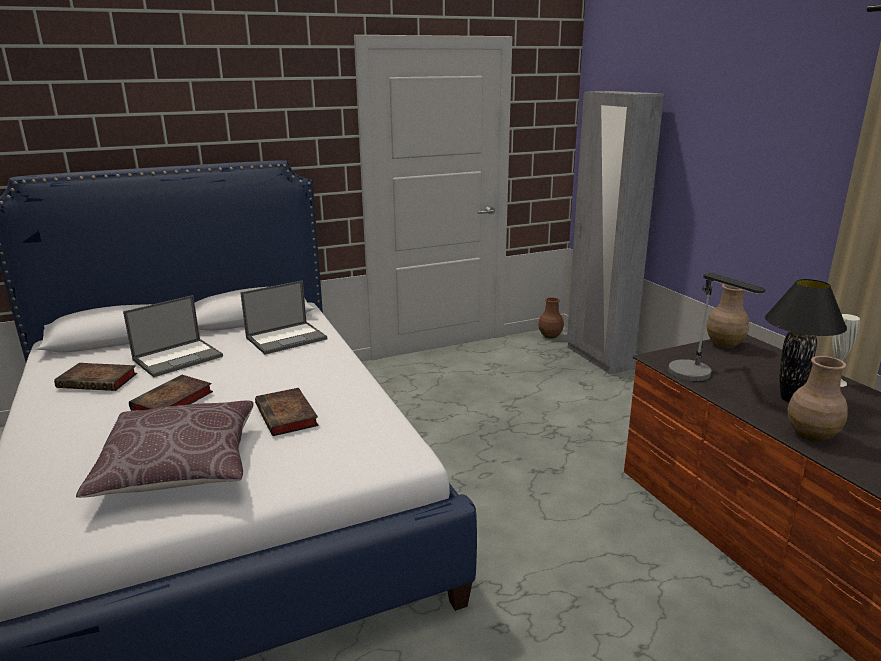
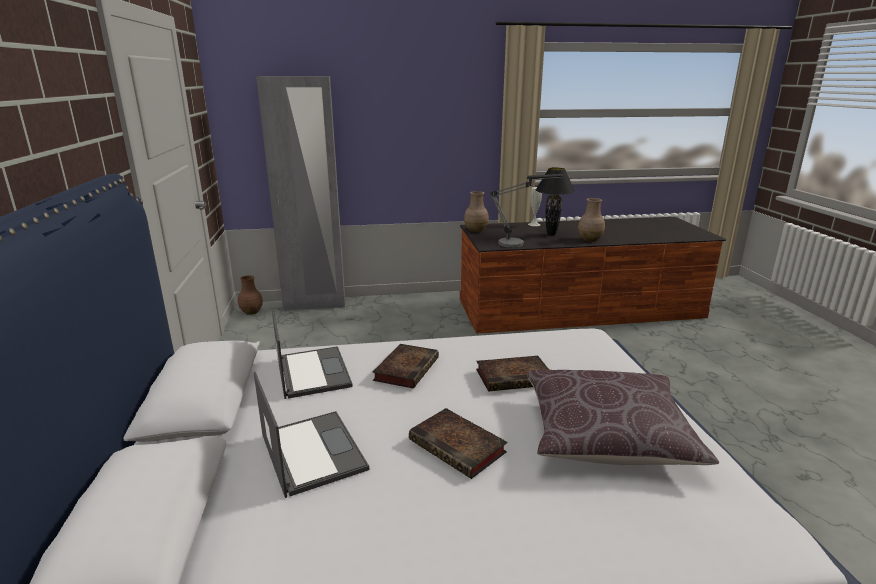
camera: 75 degrees left, 0 degrees up
(99, 381) = (350, 525): book -> book (406, 368)

